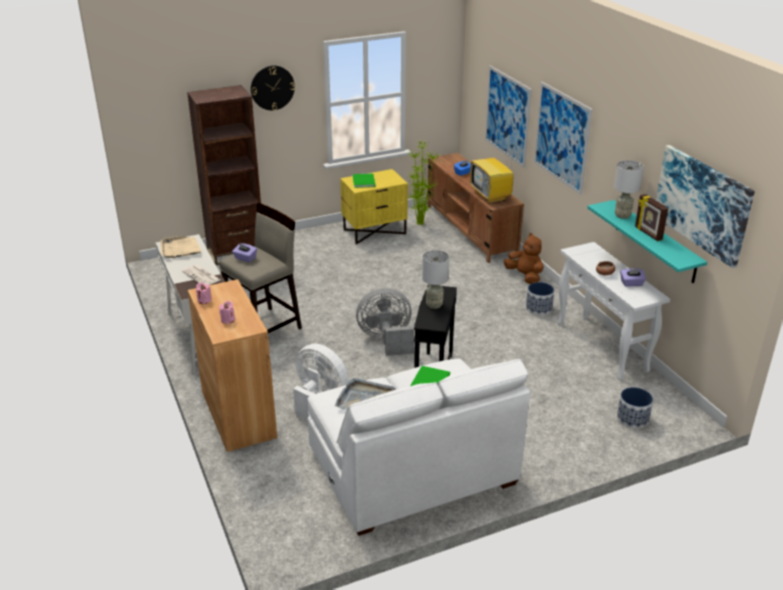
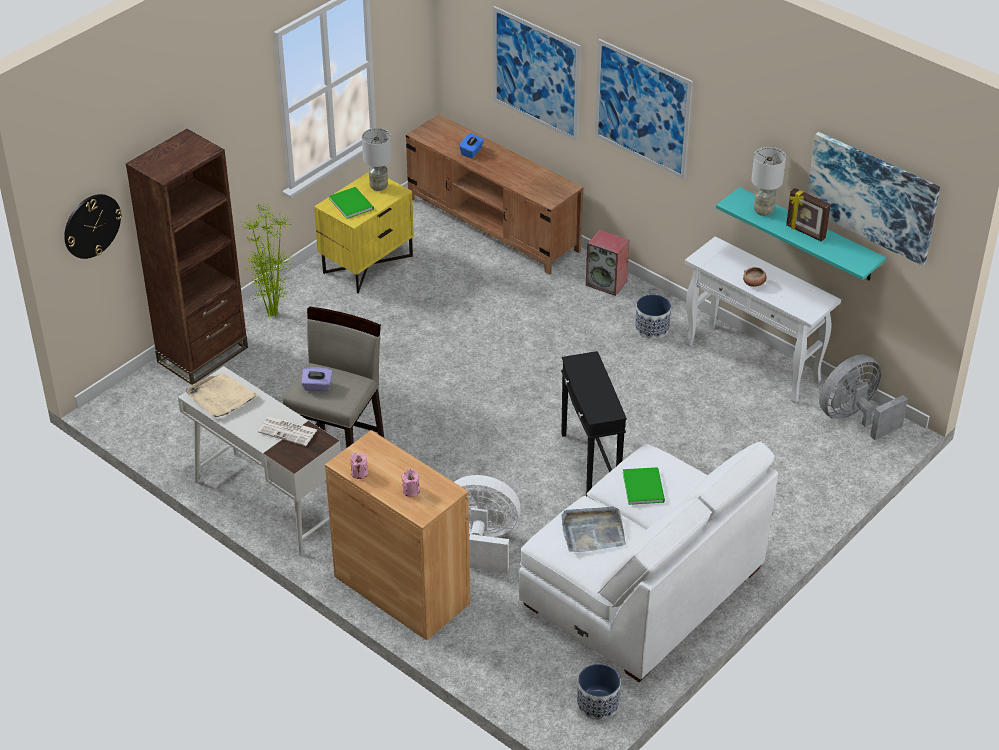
camera: 25 degrees left, 10 degrees up
(272, 87) = (220, 116): wall clock -> wall clock (91, 226)
(387, 340) = (502, 432): grey fan -> grey fan (854, 418)
(420, 225) = (421, 234): potted plant -> potted plant (274, 315)
(434, 304) = (589, 384): grey table lamp -> grey table lamp (378, 186)
(491, 196) = (535, 185): television -> none
(525, 276) = (607, 283): brown plush toy -> speaker
(631, 283) = (790, 289): purple tissue box -> none
(632, 419) = (833, 449): planter -> planter (598, 704)

